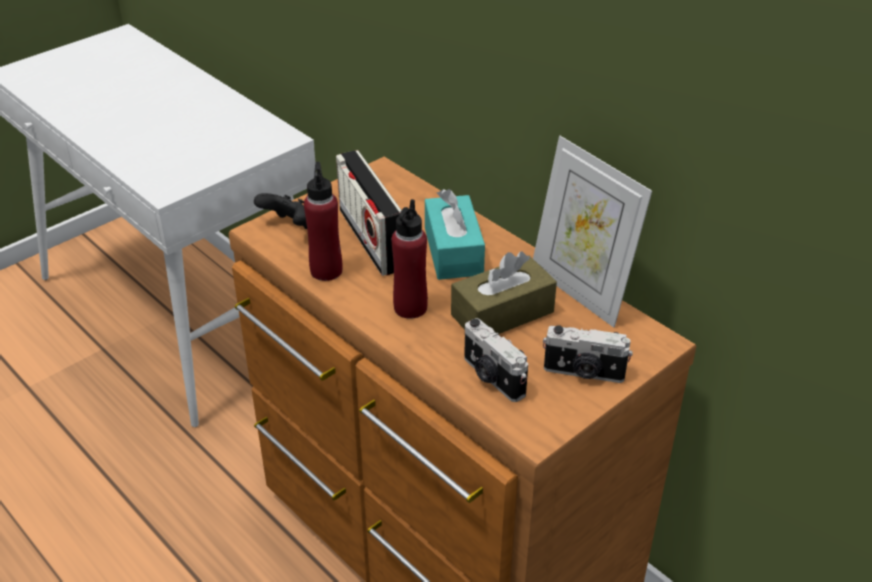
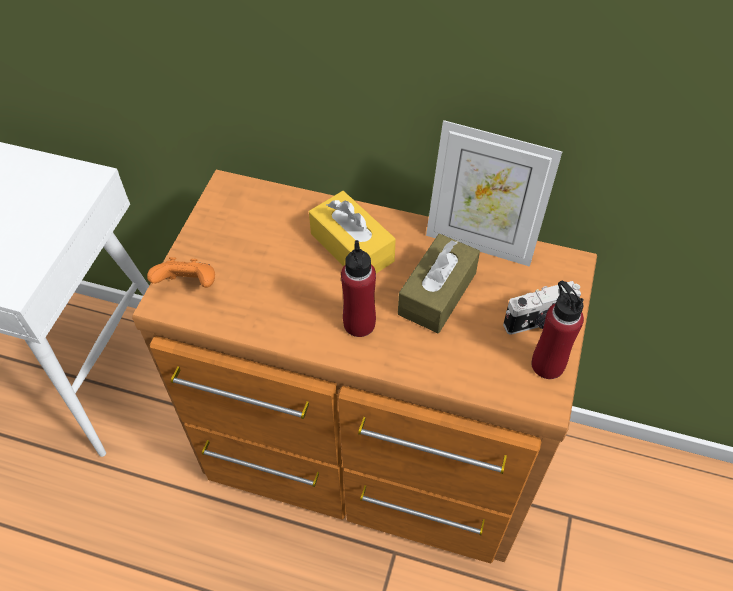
camera: 30 degrees left, 15 degrees up
(290, 227) = (188, 285): black game controller -> orange game controller
(326, 270) = (258, 318): red bottle -> red bottle (547, 364)
(371, 239) = (273, 266): radio -> none
(453, 251) = (352, 247): turquoise tissue box -> yellow tissue box
(492, 378) = (475, 362): camera -> none

